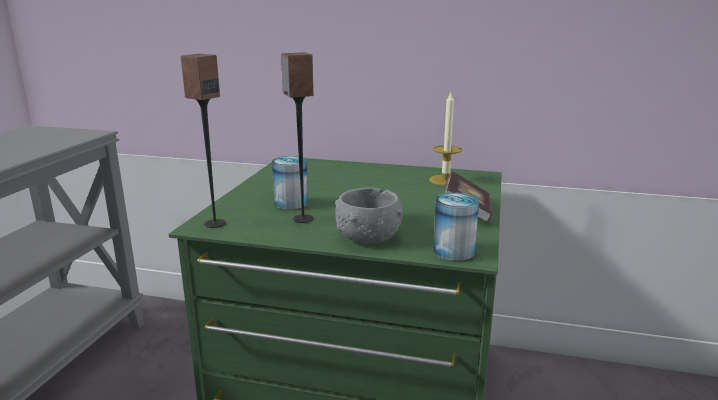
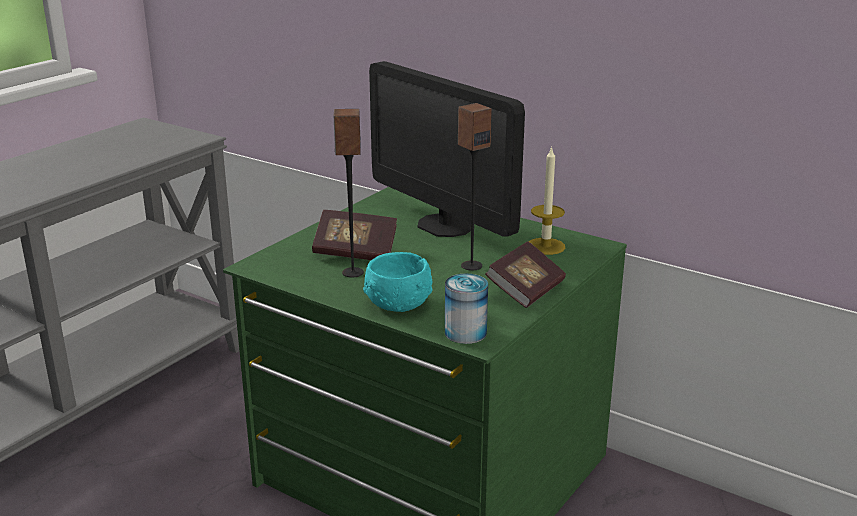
camera: 20 degrees right, 5 degrees up
(214, 223) = (268, 264): speaker -> speaker (471, 265)
(291, 203) = (355, 252): can -> book
(351, 176) = (445, 225): none -> monitor
(368, 237) = (398, 303): grey bowl -> turquoise bowl

